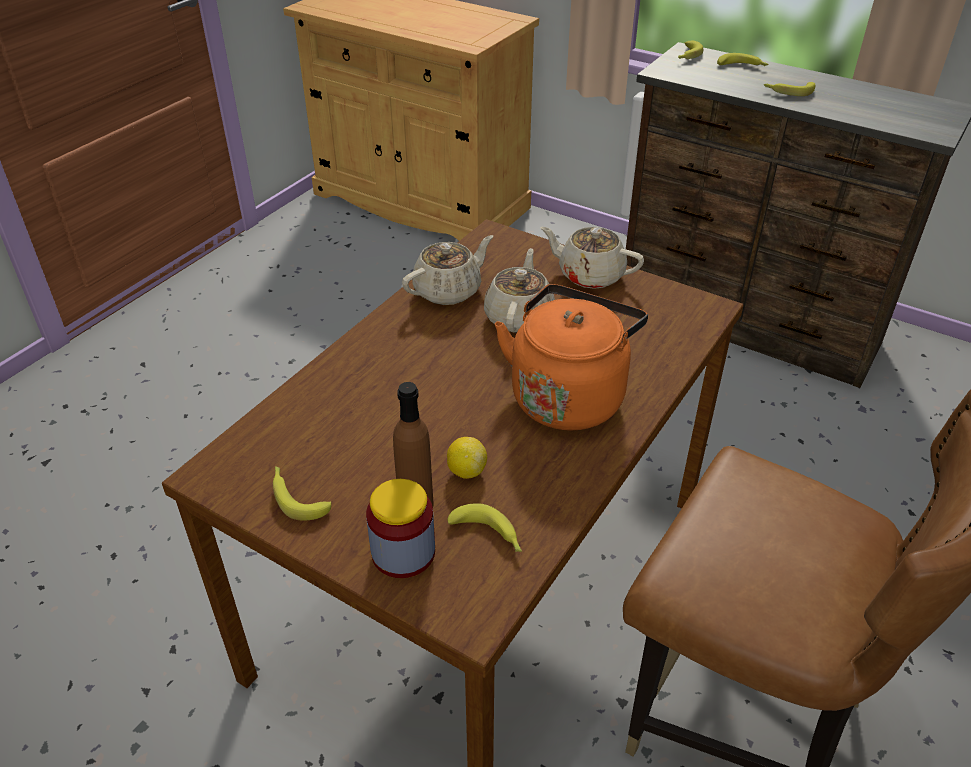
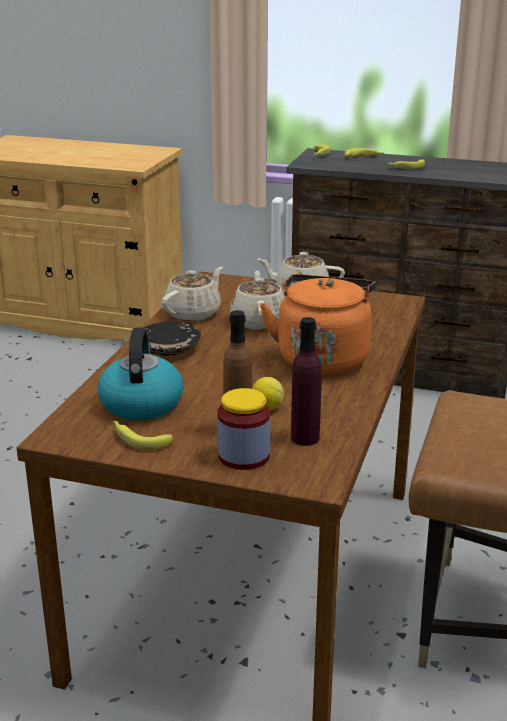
camera: 15 degrees left, 15 degrees down
(325, 436) = (141, 403): none -> kettle
(395, 348) = (169, 349): none -> black plate
(489, 535) = (305, 438): banana -> purple bottle

